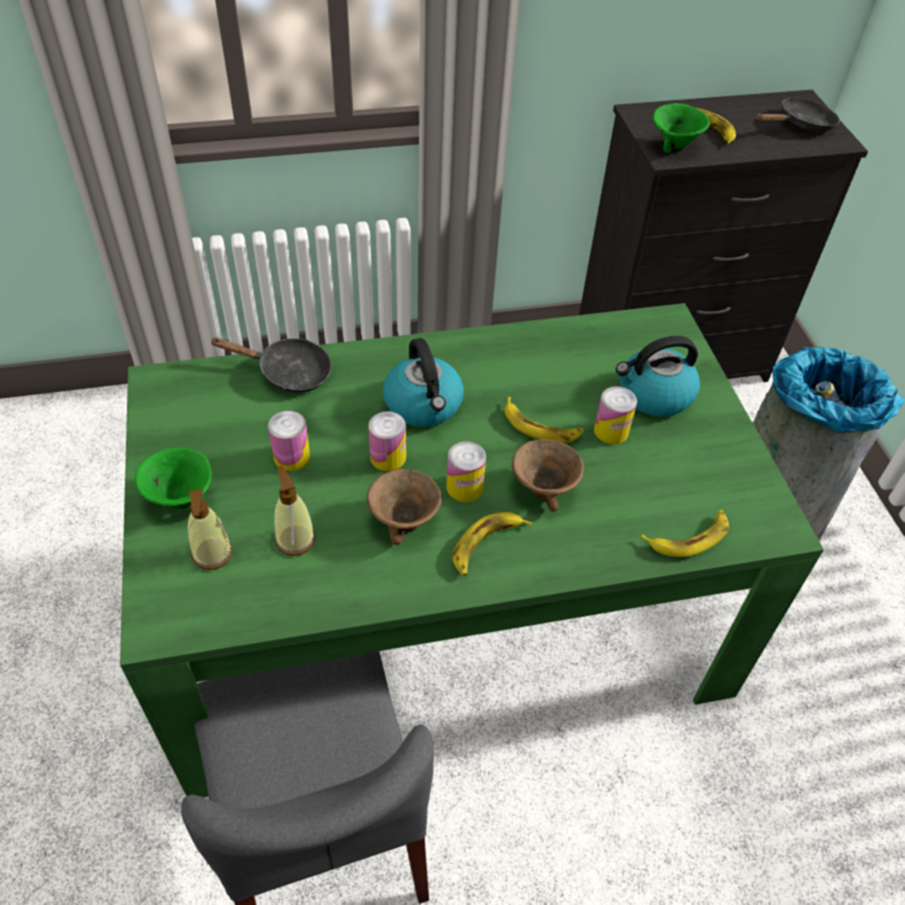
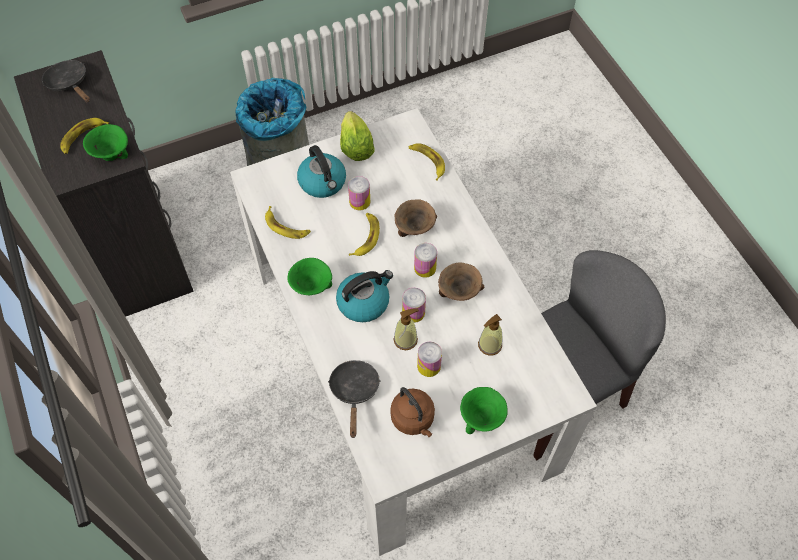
camera: 100 degrees left, 10 degrees up
(212, 554) = (514, 385): soap dispenser -> soap dispenser (405, 339)
(218, 424) = (413, 419): none -> brown kettle
(443, 611) = (399, 362): green dining table -> white dining table
(465, 354) = (310, 288): none -> green bowl
(486, 545) = (462, 250): banana -> banana (286, 226)
(726, 445) = (356, 147): none -> lettuce

